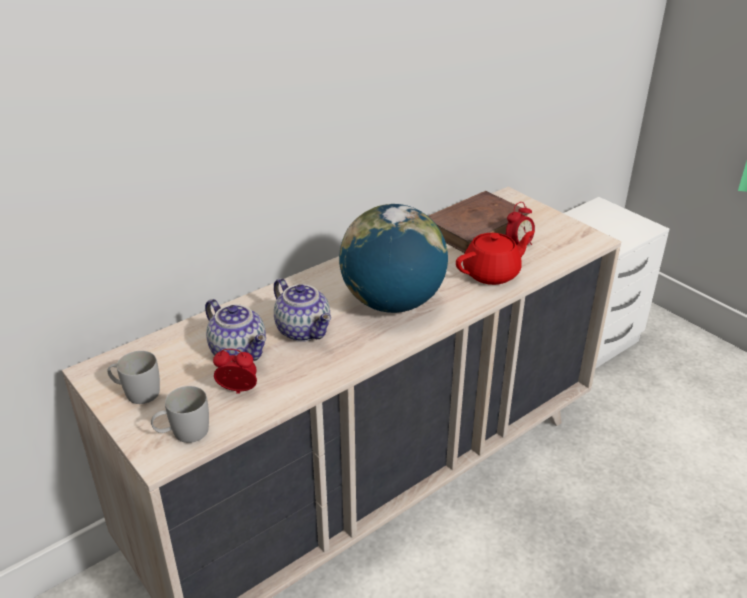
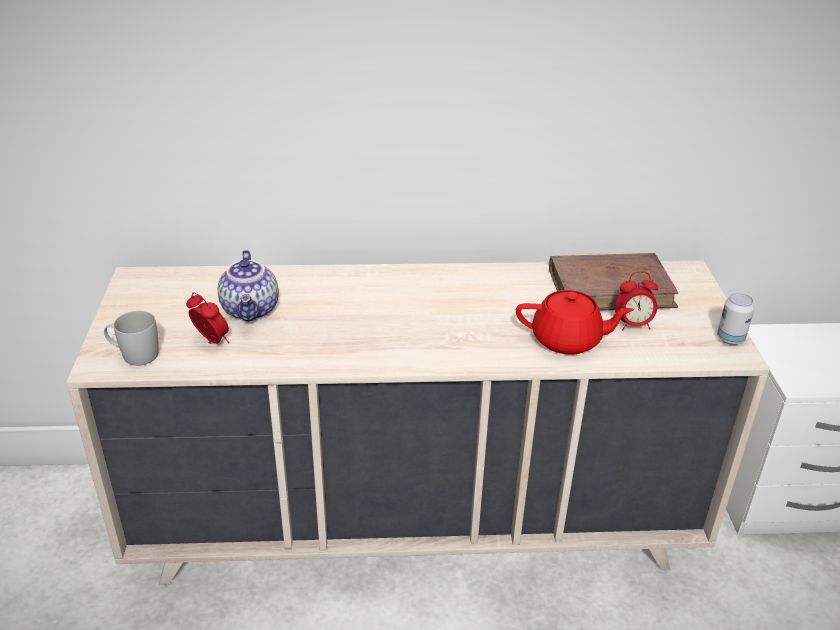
camera: 35 degrees right, 0 degrees up
(136, 392) = (141, 307): white mug -> none
(304, 330) = (324, 316): teapot -> none
(392, 303) = (431, 326): globe -> none
(581, 231) = (730, 339): none -> can

